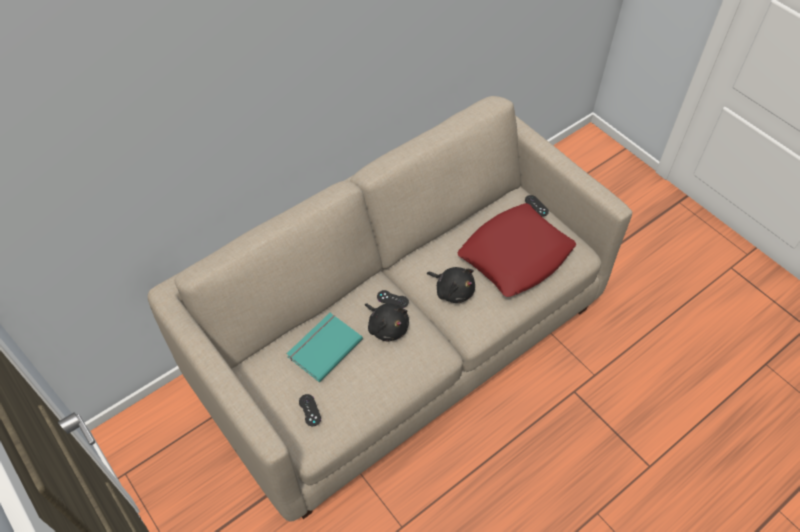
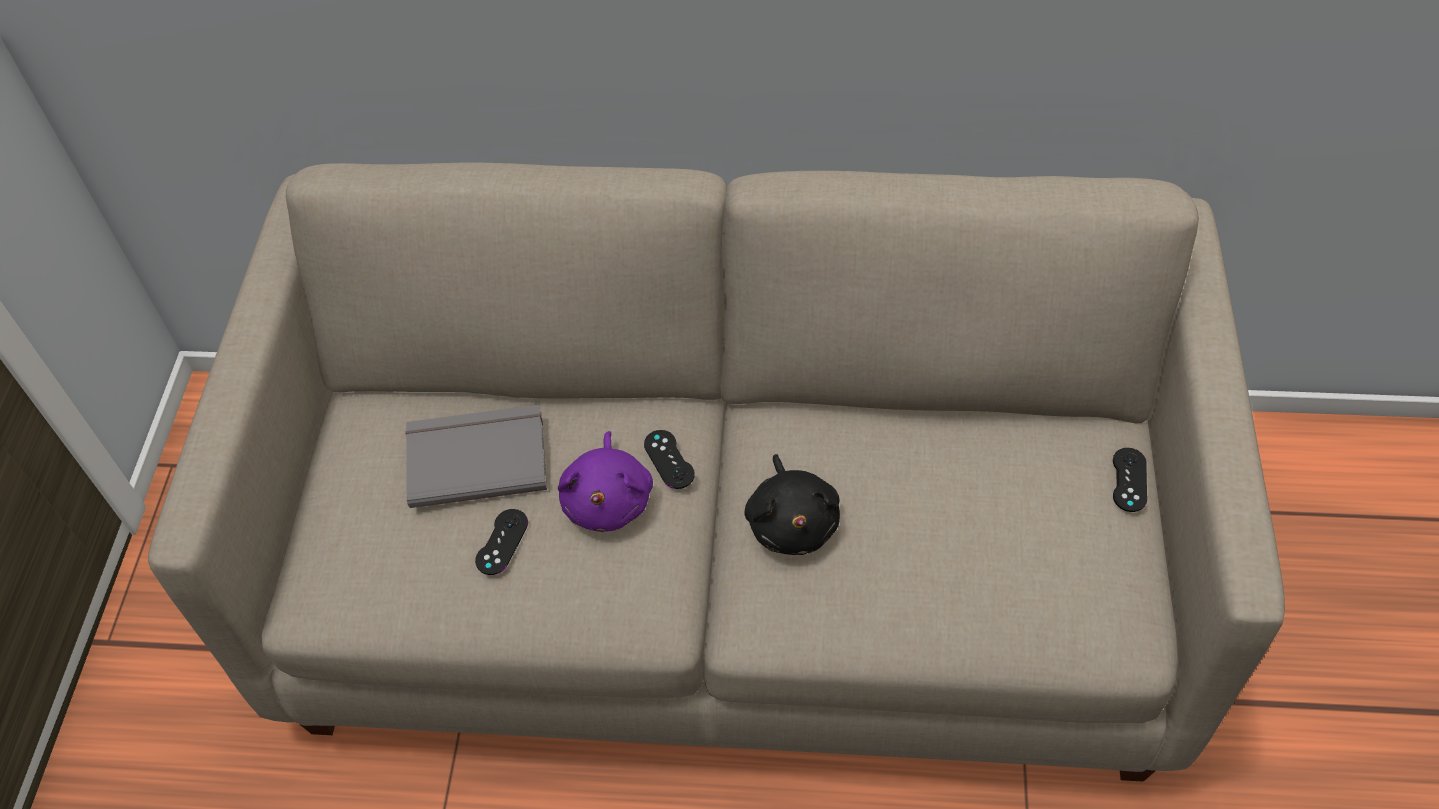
camera: 45 degrees right, 0 degrees up
(309, 410) = (356, 543): black game controller -> black game controller (502, 542)
(323, 347) = (476, 456): turquoise book -> grey book
(387, 327) = (608, 499): black plush toy -> purple plush toy
(515, 255) = (980, 543): red pillow -> none

